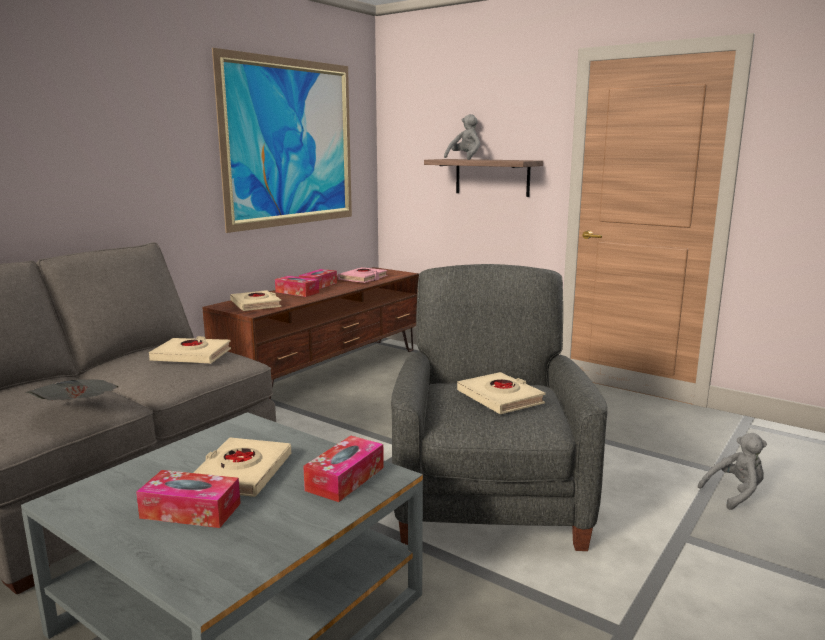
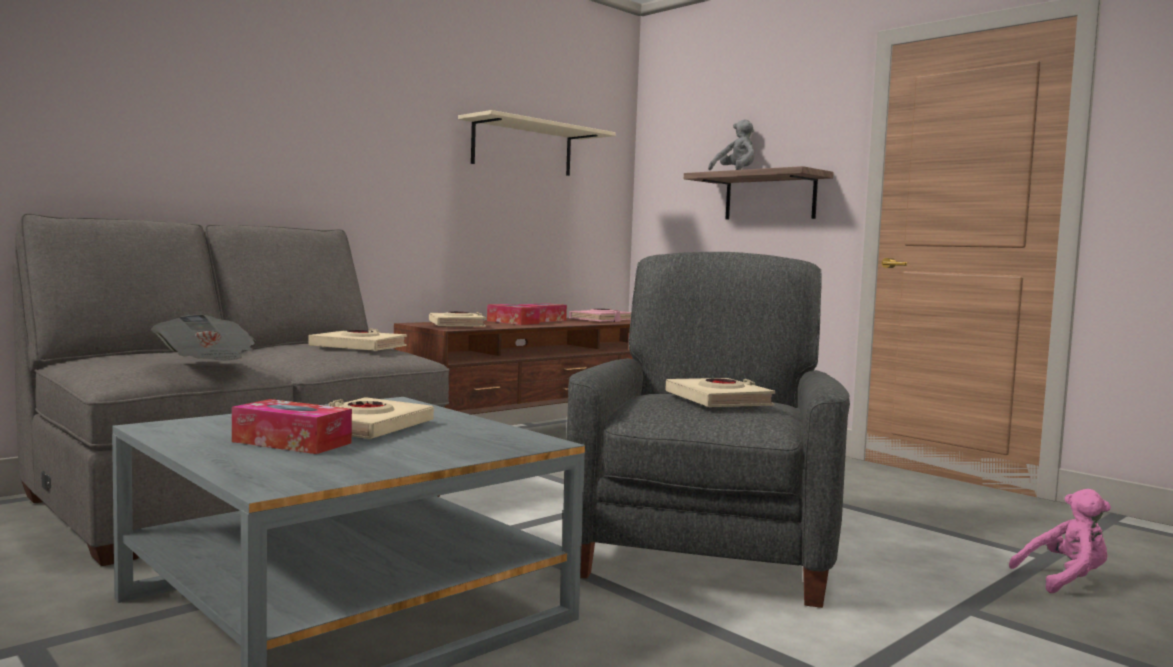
camera: 10 degrees right, 10 degrees down
(290, 143) = (522, 148): picture -> beige shelf
(345, 478) = (486, 439): tissue box -> none
(735, 494) = (1065, 580): grey plush toy -> pink plush toy

